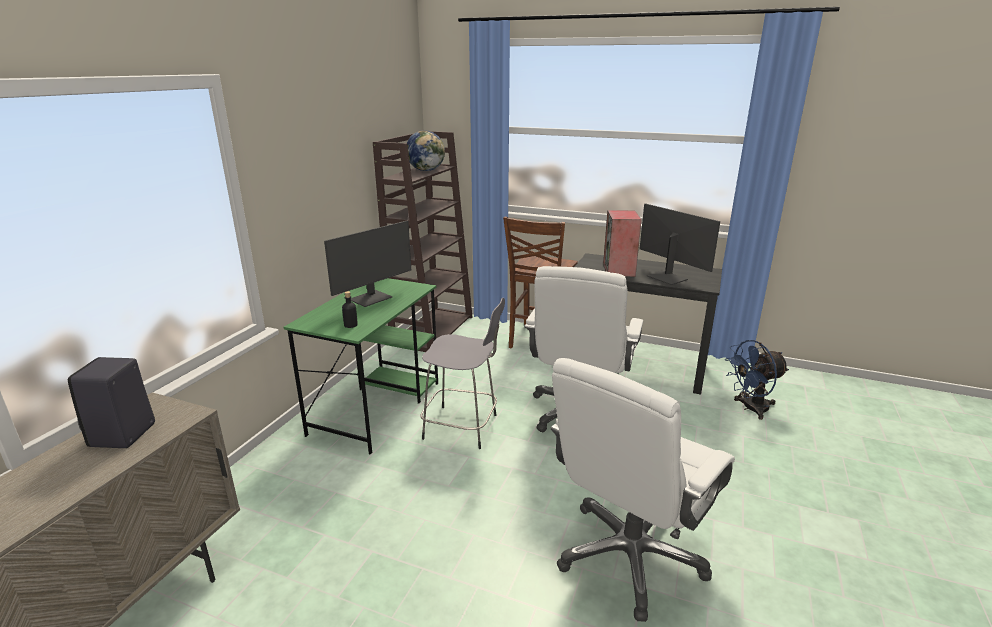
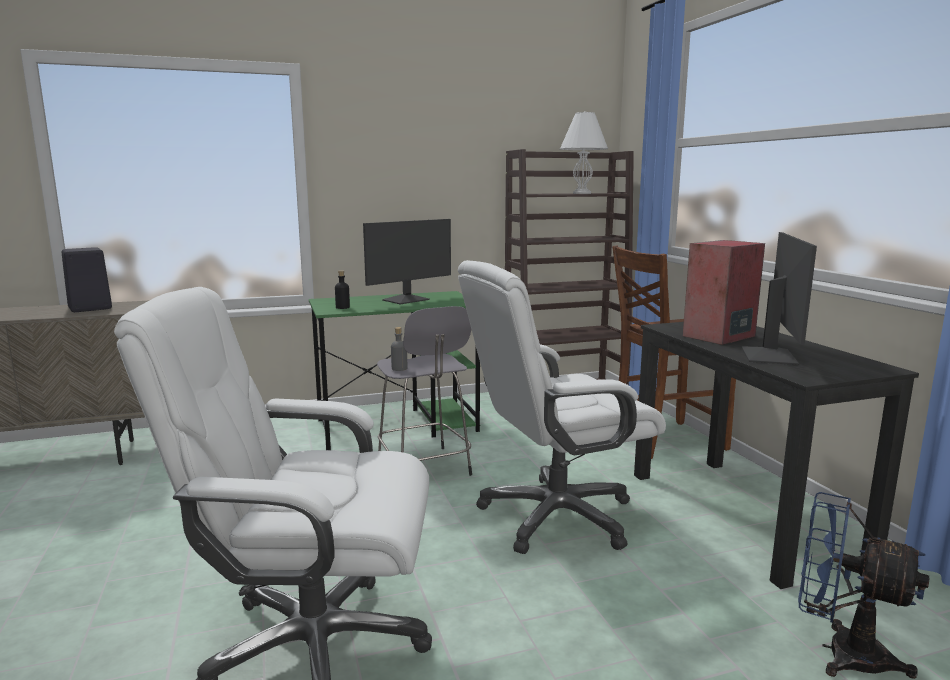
camera: 50 degrees right, 10 degrees down
(371, 298) = (407, 300): monitor -> monitor turned 45 degrees counterclockwise
(426, 170) = (582, 193): globe -> white table lamp
(457, 360) = (399, 368): none -> grey bottle

